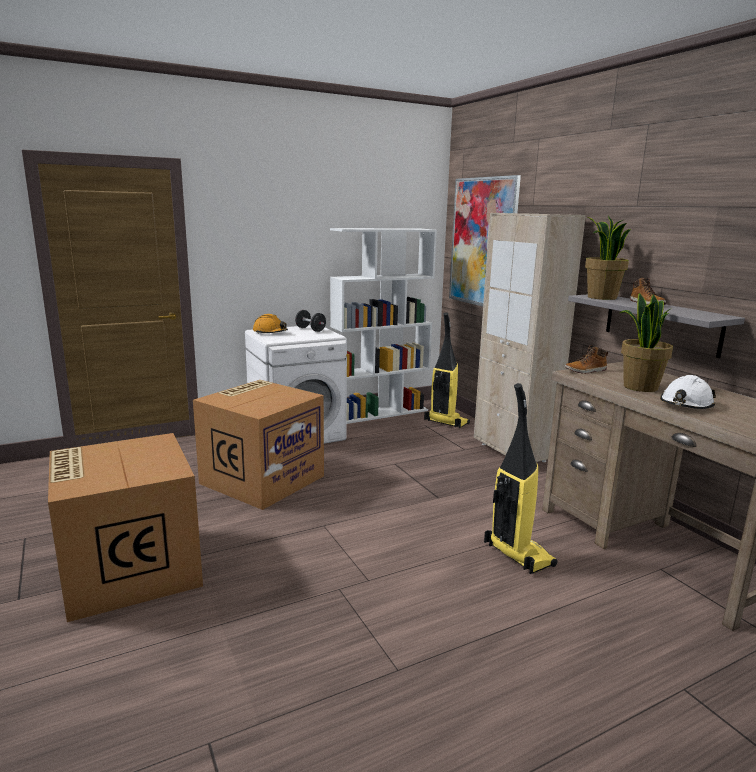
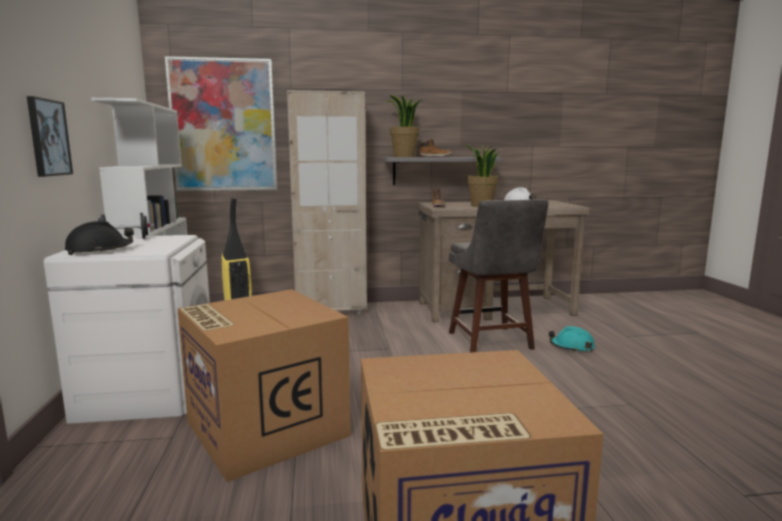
camera: 70 degrees left, 5 degrees down
(270, 332) = (100, 250): orange hard hat -> black hard hat
(274, 258) = (48, 137): none -> picture
(517, 554) = (491, 342): vacuum cleaner -> grey stool
(563, 622) = (571, 347): none -> turquoise hard hat

